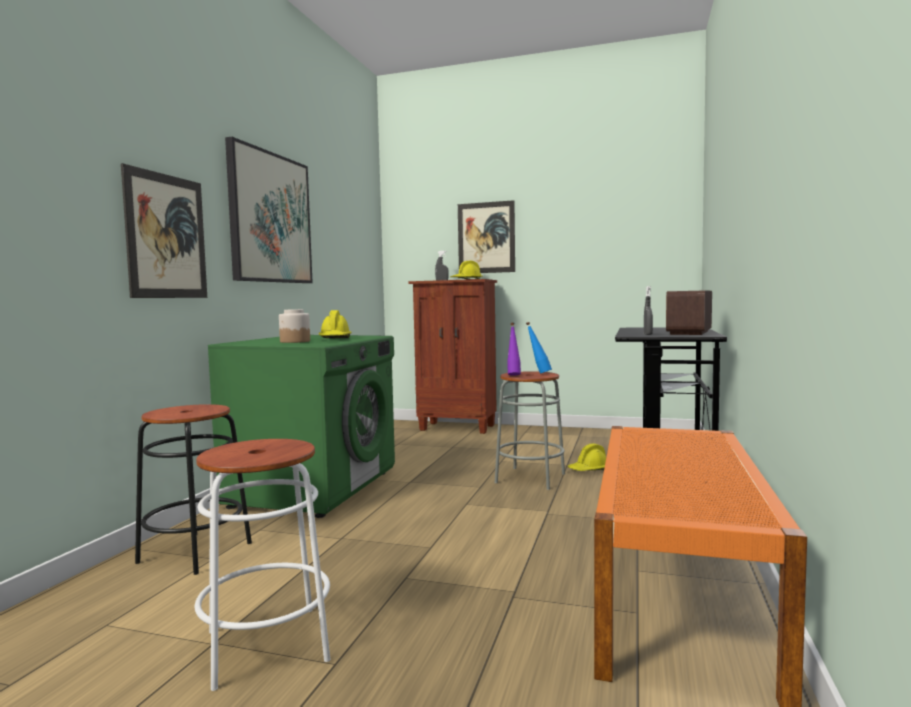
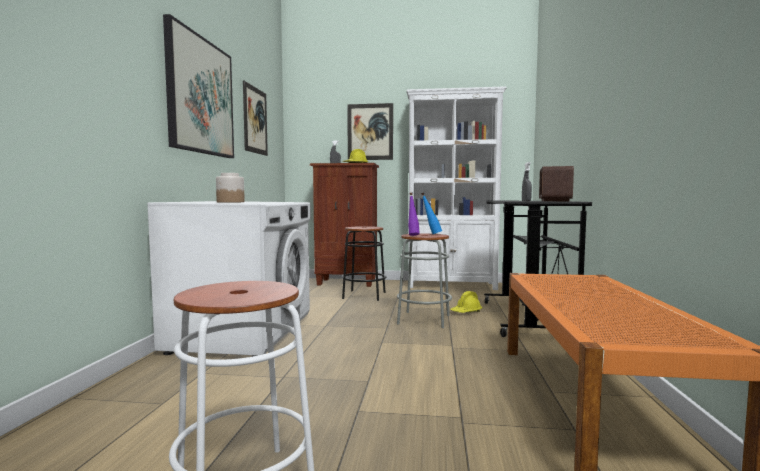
camera: 10 degrees left, 0 degrees up
(166, 236) = (109, 95): picture -> picture (255, 120)
(195, 552) = (142, 398): black stool -> black stool (364, 295)
(317, 489) = (245, 334): green washing machine -> white washing machine
(335, 339) = (264, 202): yellow hard hat -> none
(591, 433) = (452, 285): none -> white bookcase

